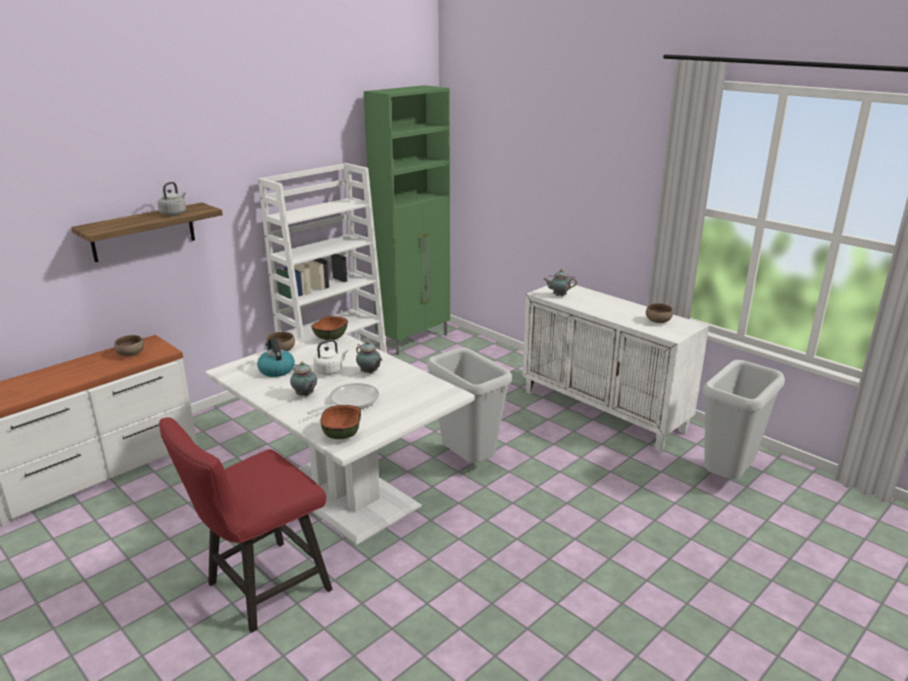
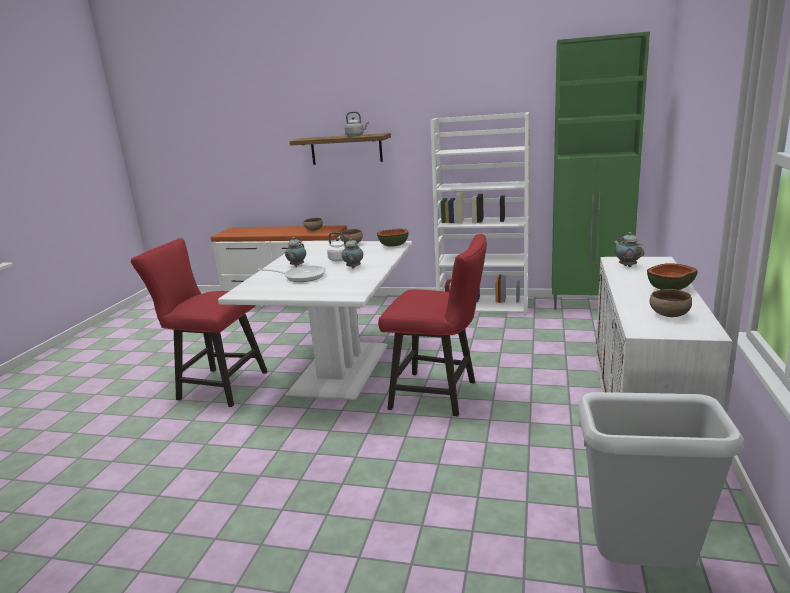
camera: 60 degrees right, 5 degrees down
(276, 370) = (323, 251): kettle -> none
(342, 434) = (253, 288): bowl -> bowl (670, 289)
(469, 462) = (440, 395): grey trash can -> red chair

